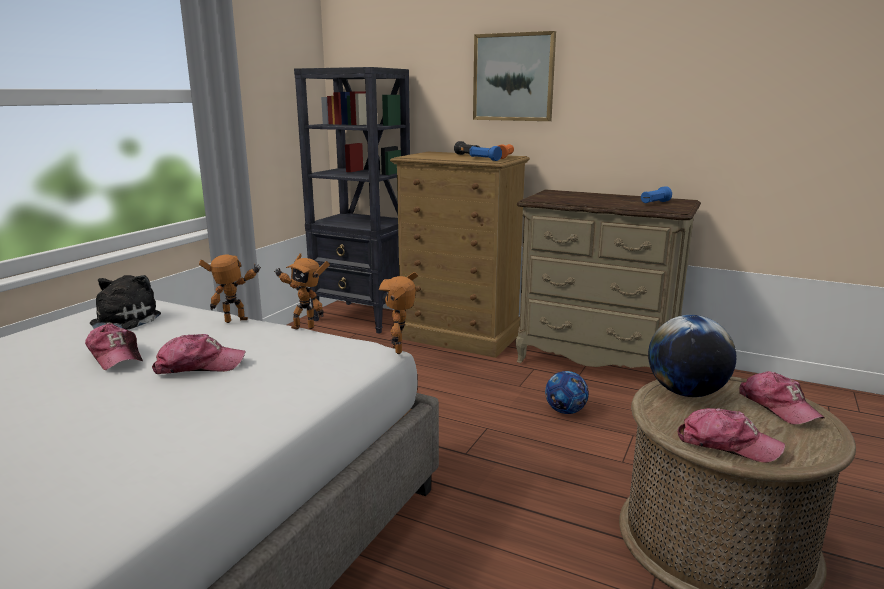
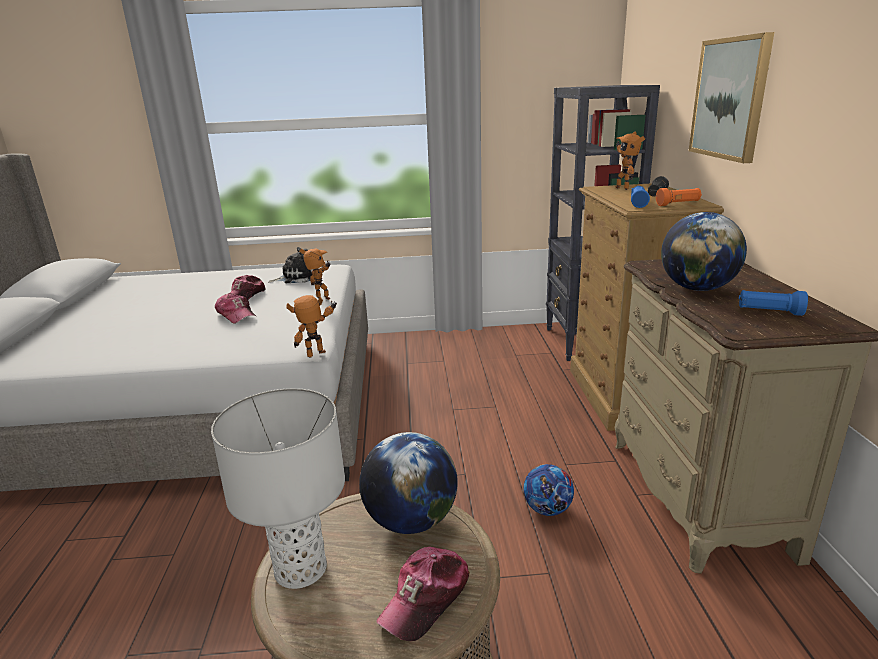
camera: 60 degrees right, 5 degrees up
(304, 327) = (330, 316): toy robot -> toy robot (623, 188)
(599, 202) = (697, 288): none -> globe
(726, 444) = (301, 567): cap -> white table lamp

